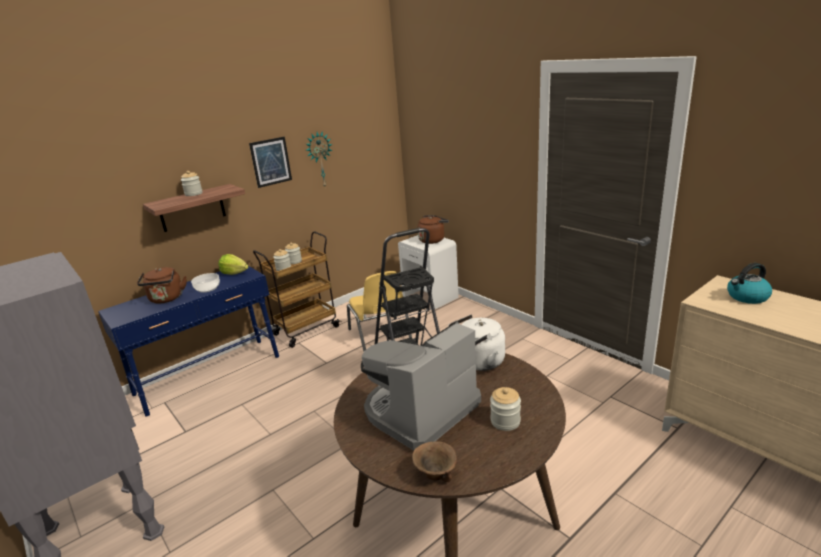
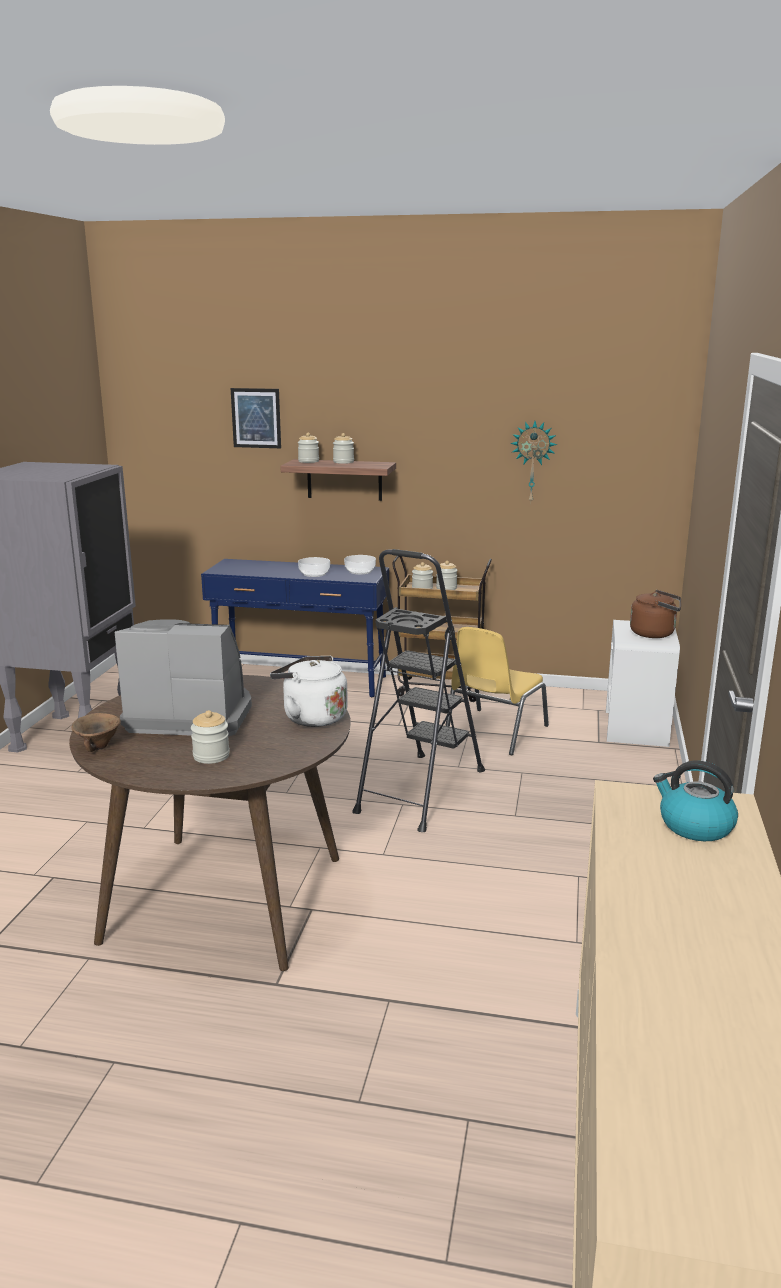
camera: 50 degrees right, 5 degrees down
(164, 201) = (308, 461): none -> jar
(166, 299) = (273, 569): brown kettle -> none
(234, 273) = (360, 571): lettuce -> bowl
(271, 162) = (457, 448): picture -> picture (256, 418)

